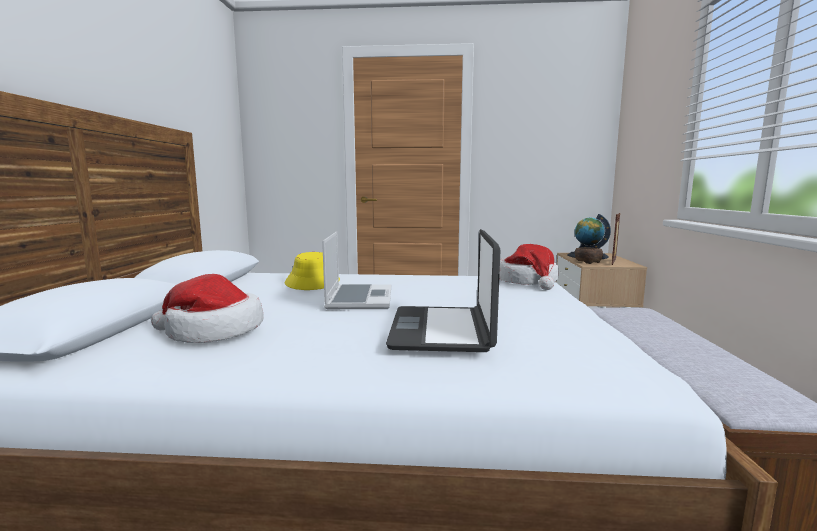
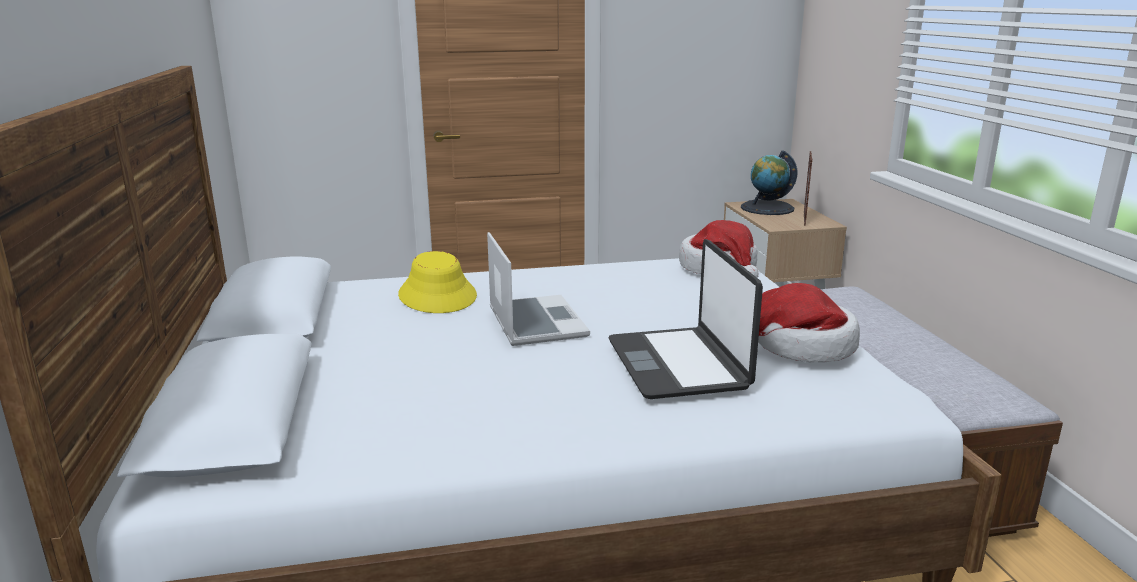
camera: 15 degrees left, 10 degrees up
(213, 331) = (408, 398): hat -> hat (800, 347)
(587, 262) = (772, 222): brown bowl -> none

